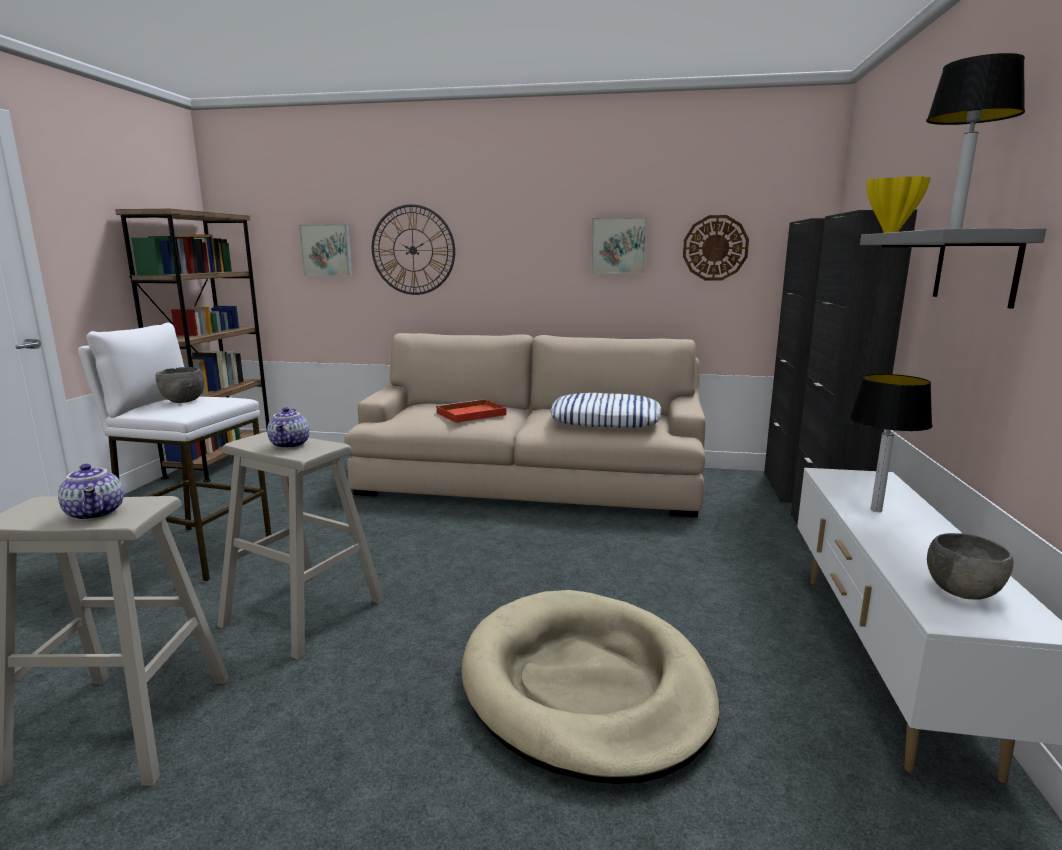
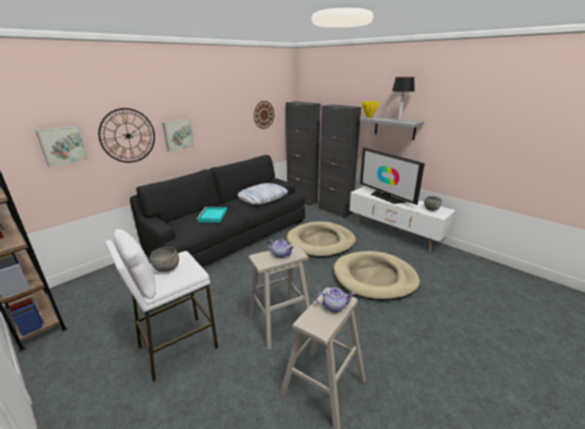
camera: 55 degrees left, 10 degrees up
(470, 414) = (212, 216): red tray -> turquoise tray
(530, 482) = (231, 236): beige sofa -> black sofa
(618, 245) = (230, 118): picture -> picture (178, 135)
(644, 564) = (321, 242): none -> beige dog bed
(877, 510) = (386, 197): table lamp -> television

